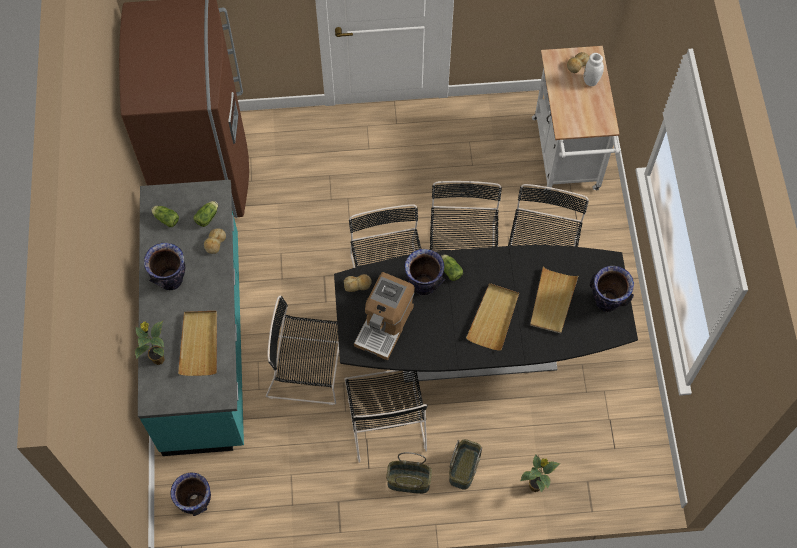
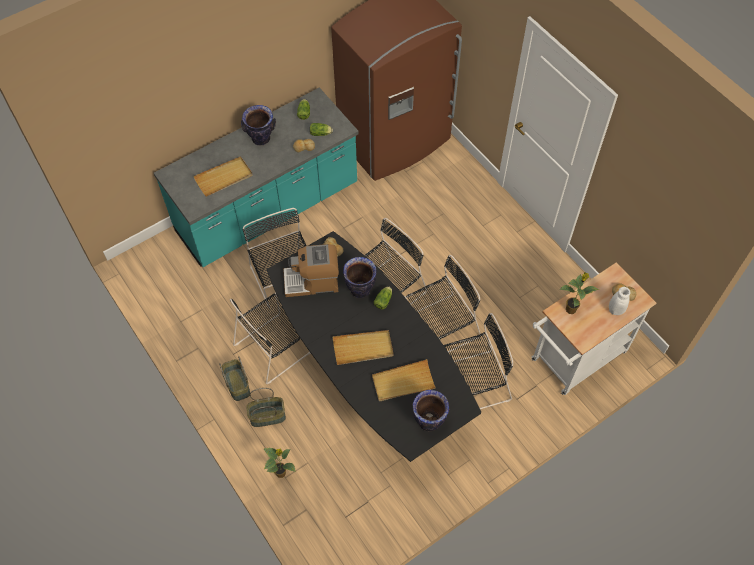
camera: 60 degrees right, 5 degrees down
(158, 358) = (200, 162): potted plant -> potted plant (571, 309)
(196, 503) = (152, 265): vase -> none

